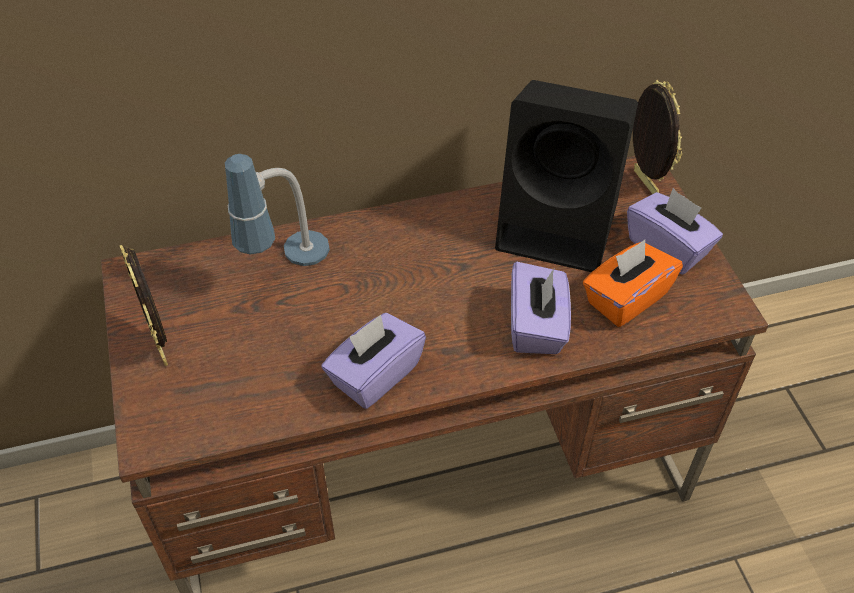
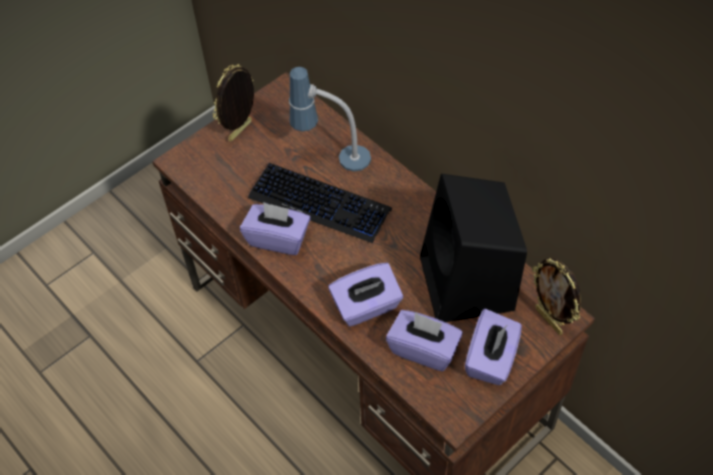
camera: 65 degrees right, 5 degrees up
(350, 310) = (320, 203): none -> keyboard
(626, 298) = (424, 349): orange tissue box -> purple tissue box
(643, 183) = (549, 320): picture frame -> picture frame turned 105 degrees clockwise

